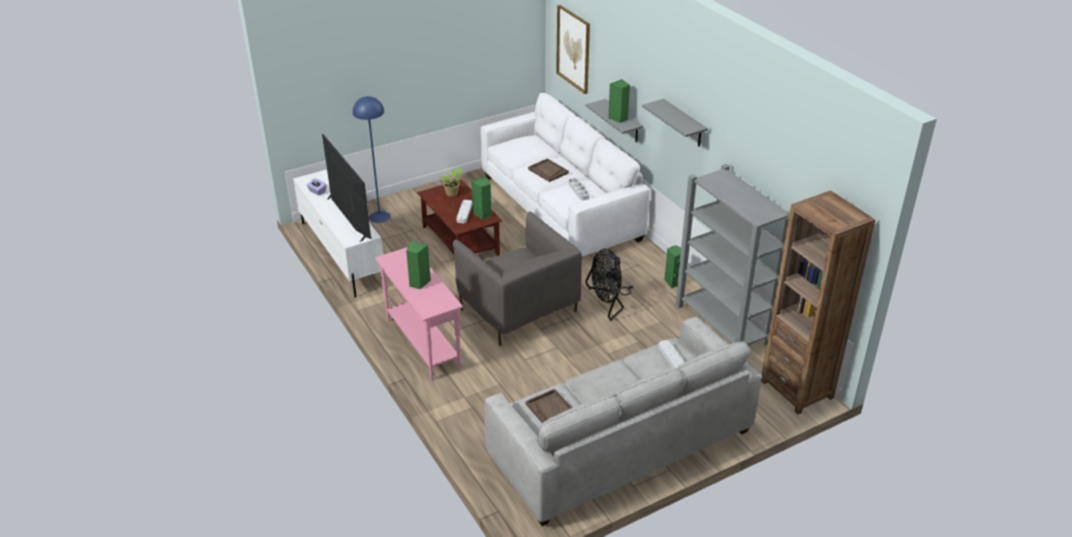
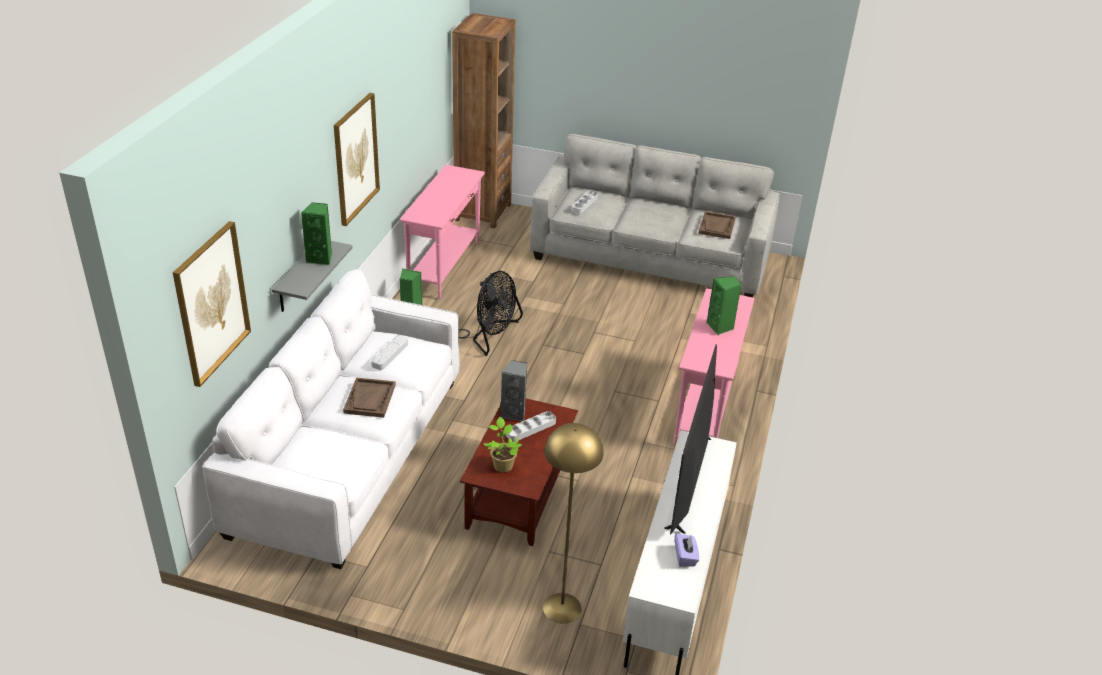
camera: 135 degrees left, 0 degrees up
(379, 217) = (562, 608): blue floor lamp -> yellow floor lamp
(483, 214) = (515, 413): green speaker -> grey speaker
(518, 309) = (577, 381): grey armchair -> none
(684, 124) = (355, 159): grey shelf -> picture
(722, 325) = (444, 266): grey bookcase -> pink console table

